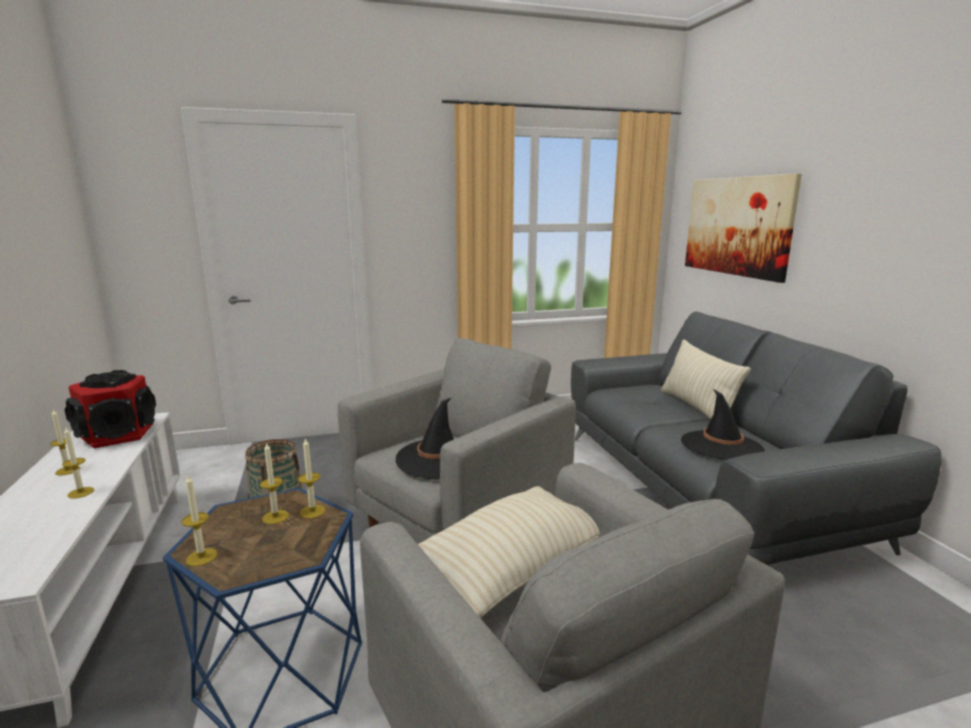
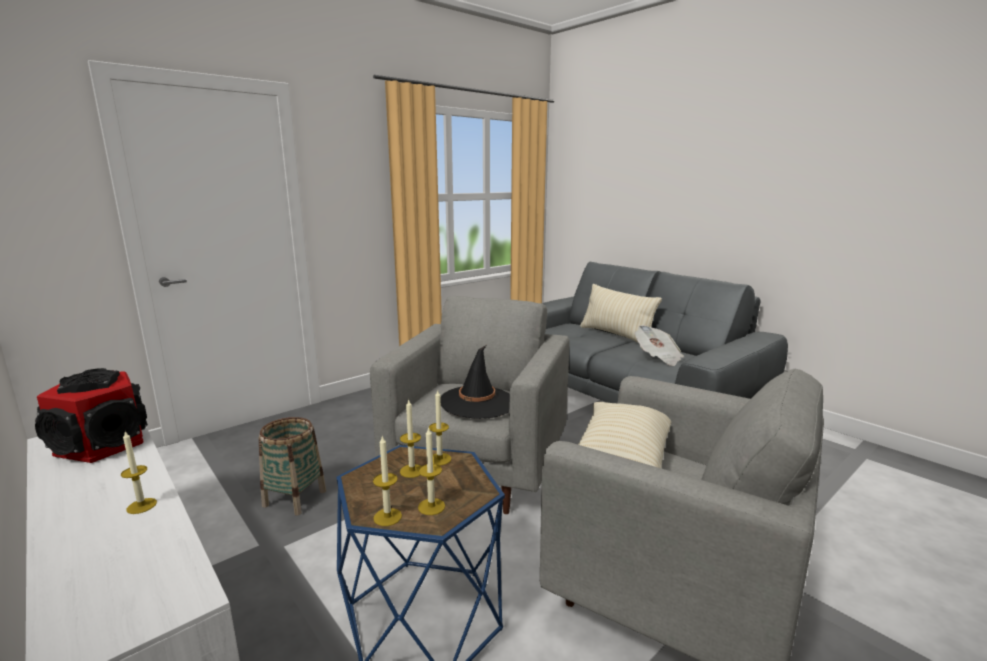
camera: 25 degrees left, 0 degrees up
(67, 470) = (88, 490): candle -> candle (431, 506)
(721, 446) = (658, 357): black hat -> newspaper
(737, 226) = (612, 193): picture -> none

